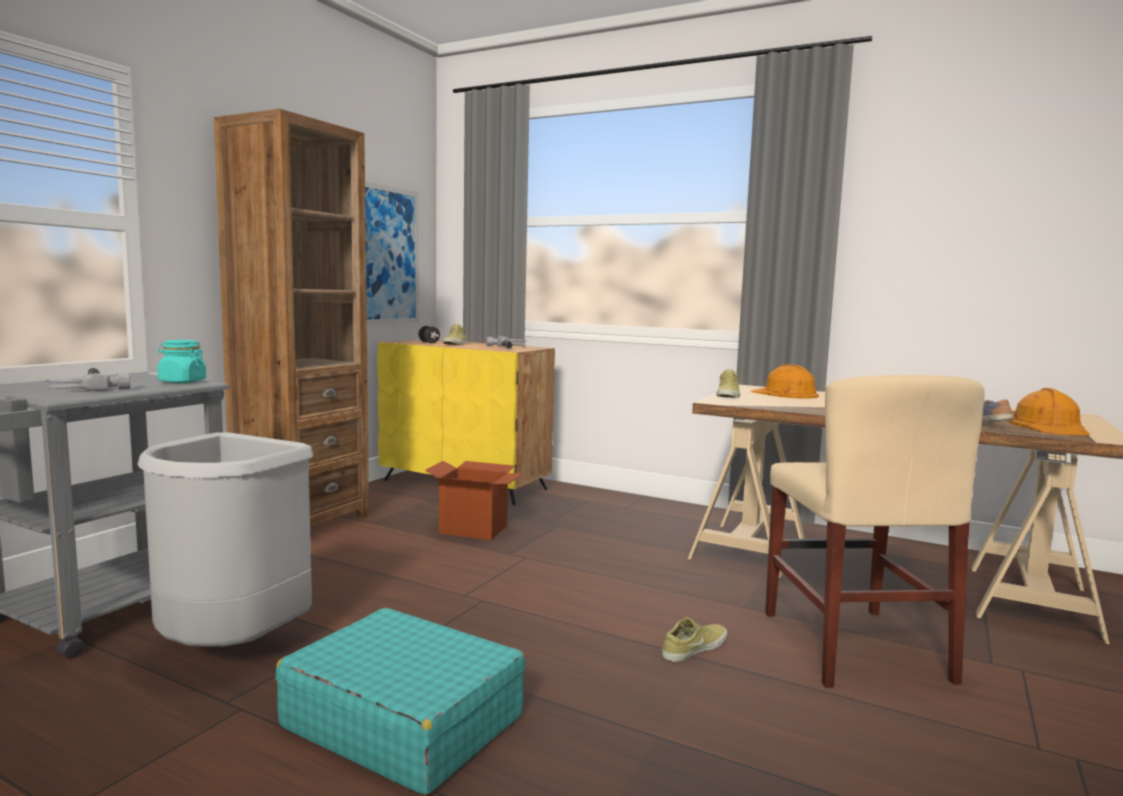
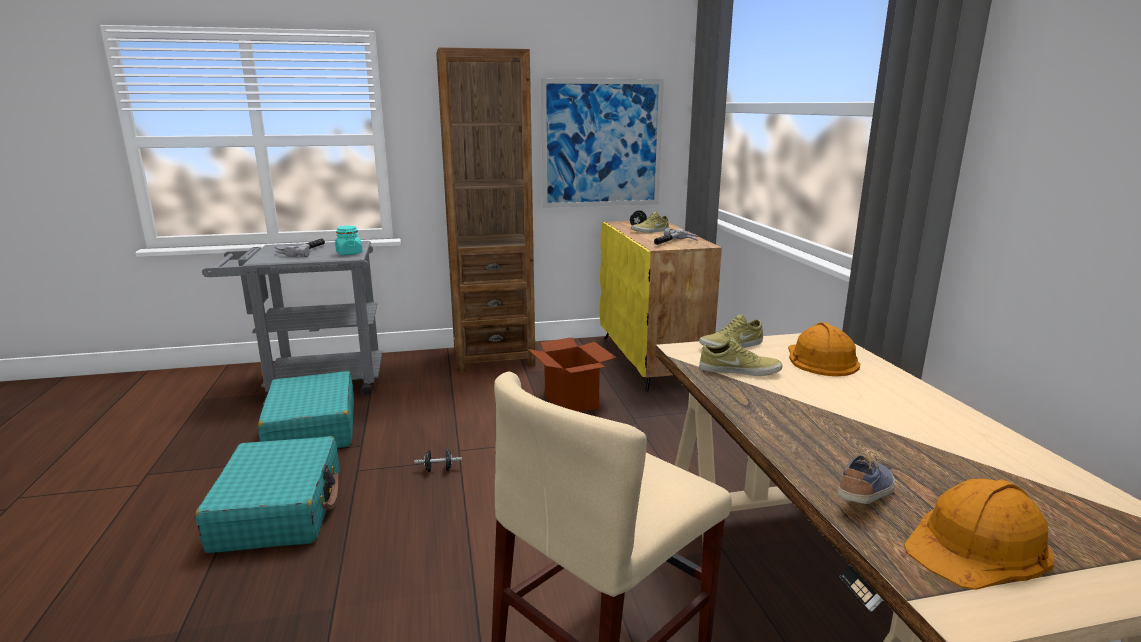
camera: 50 degrees right, 10 degrees up
(231, 650) = (312, 428): grey trash can -> turquoise suitcase
(484, 614) = (439, 469): none -> black dumbbell
(693, 647) = (488, 571): beige shoe -> beige shoe (739, 370)

